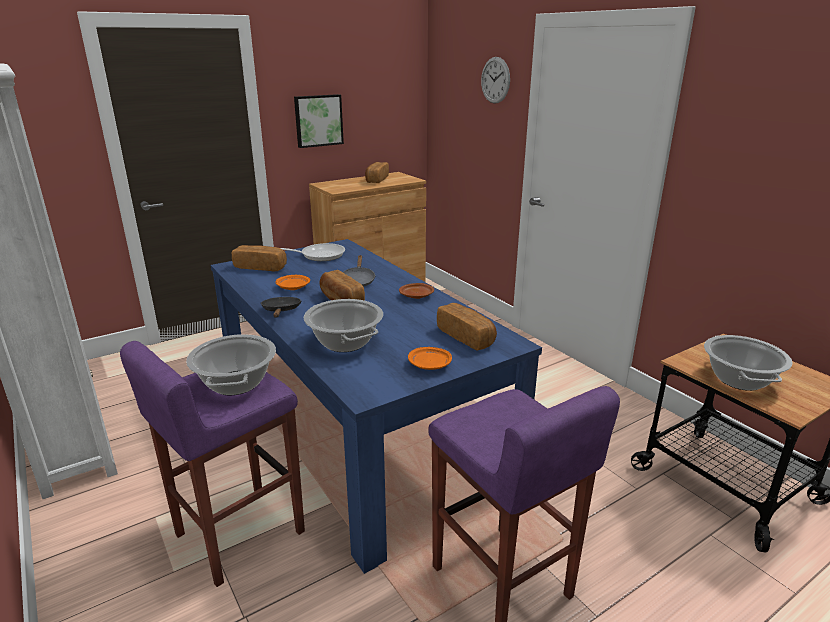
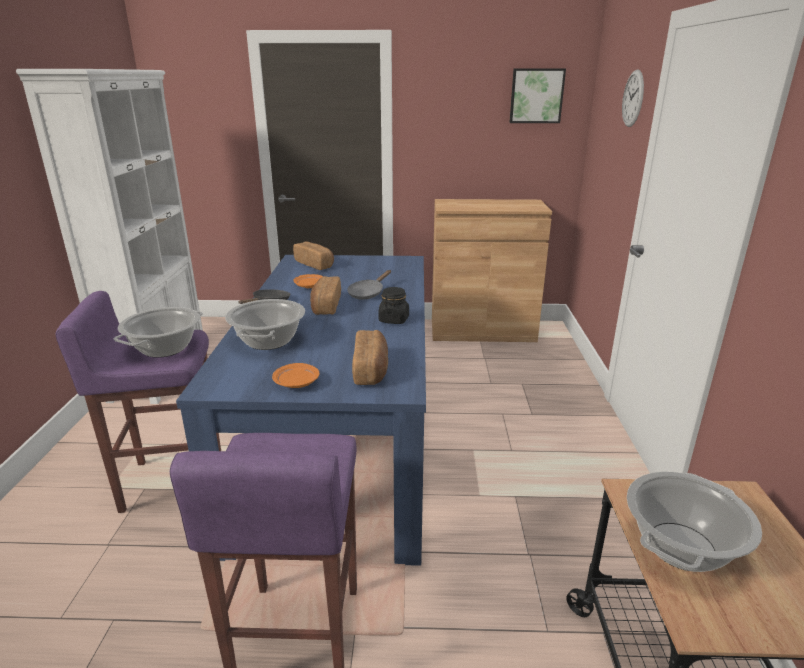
camera: 35 degrees right, 0 degrees up
(318, 120) = (452, 136): picture -> picture (536, 96)
(318, 255) = (374, 264): frying pan -> none
(376, 180) = (501, 204): bread -> none
(417, 296) = (394, 320): brown plate -> black jar

